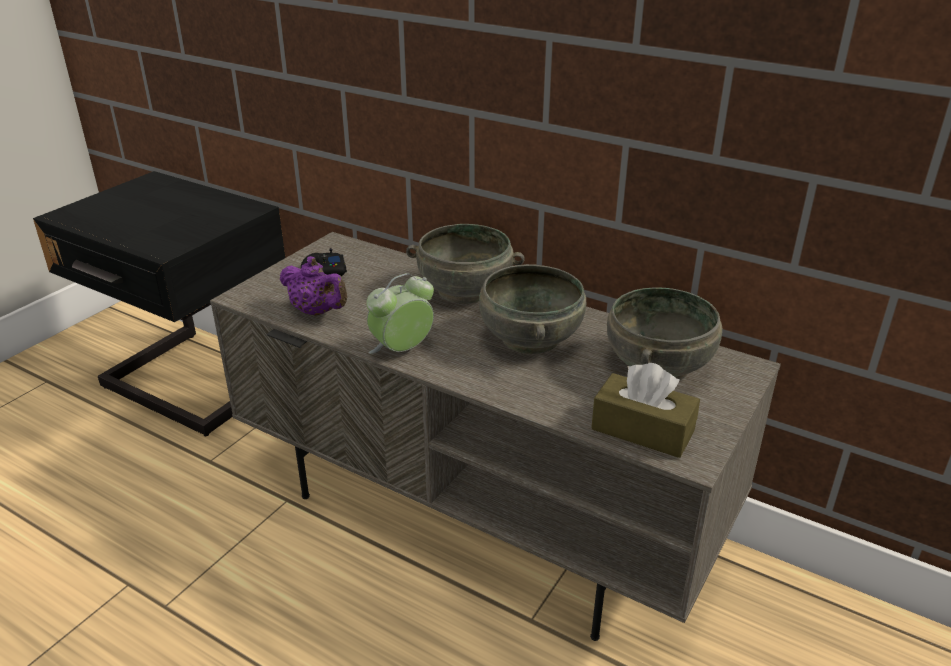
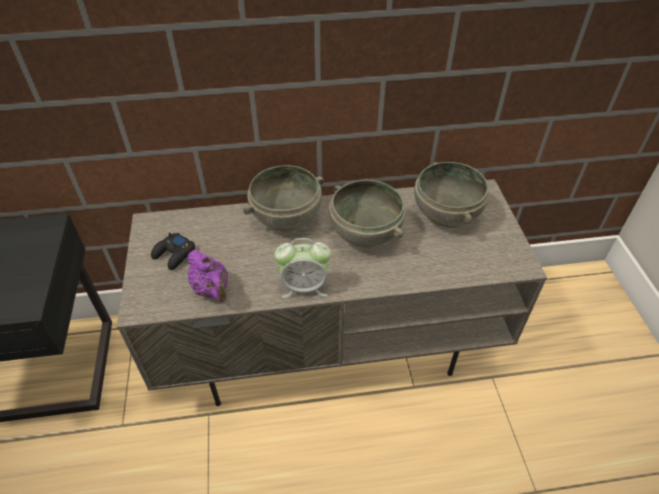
camera: 40 degrees left, 15 degrees up
(317, 312) = (212, 289): purple teapot -> purple teapot turned 60 degrees clockwise
(402, 350) = (304, 286): alarm clock -> alarm clock turned 105 degrees counterclockwise
(642, 430) = (485, 262): brown tissue box -> none

